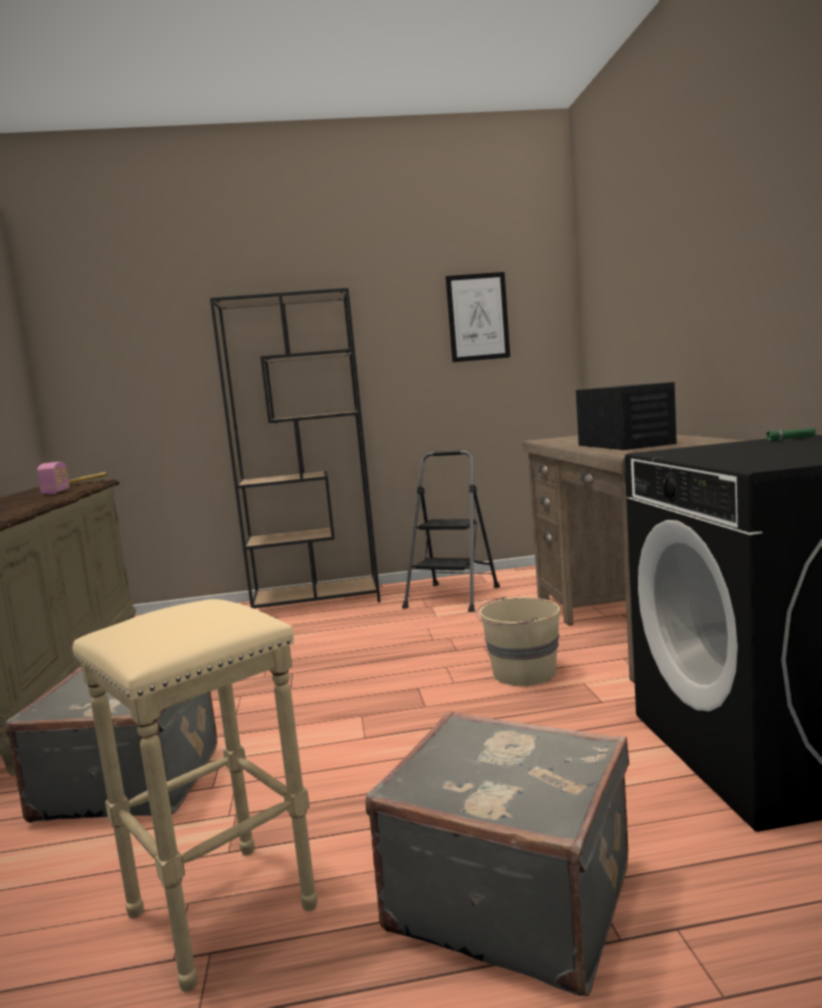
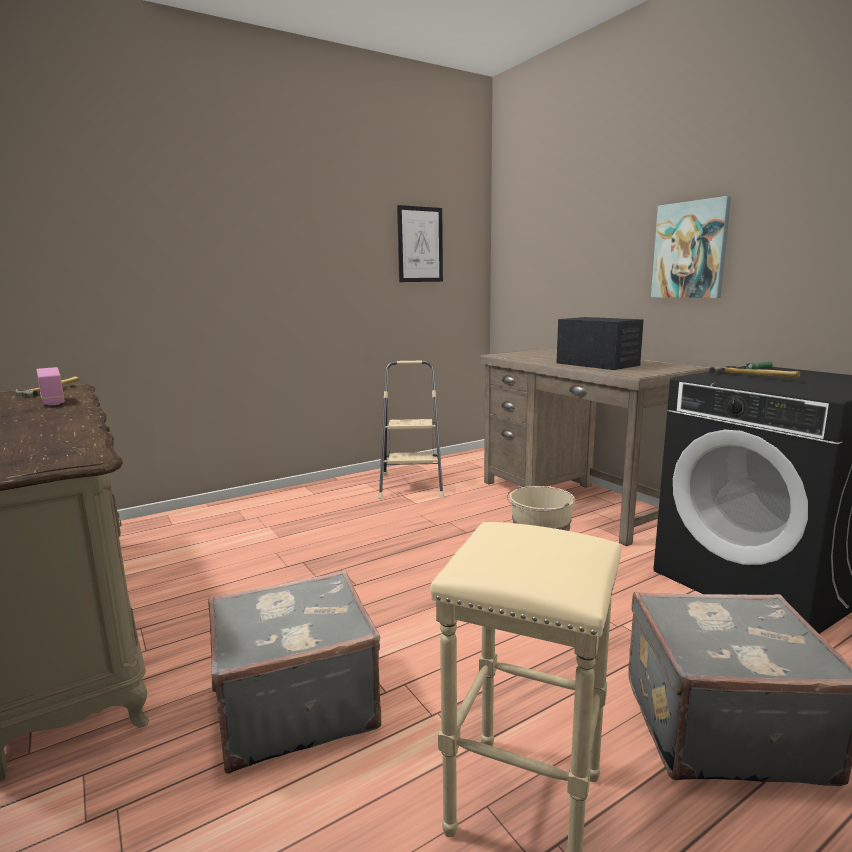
camera: 25 degrees left, 5 degrees up
(317, 601) = (289, 497): bookcase -> none
(453, 596) = (412, 484): black step ladder -> beige step ladder
(741, 283) = (690, 250): none -> picture
(744, 448) = (755, 376): none -> hammer

